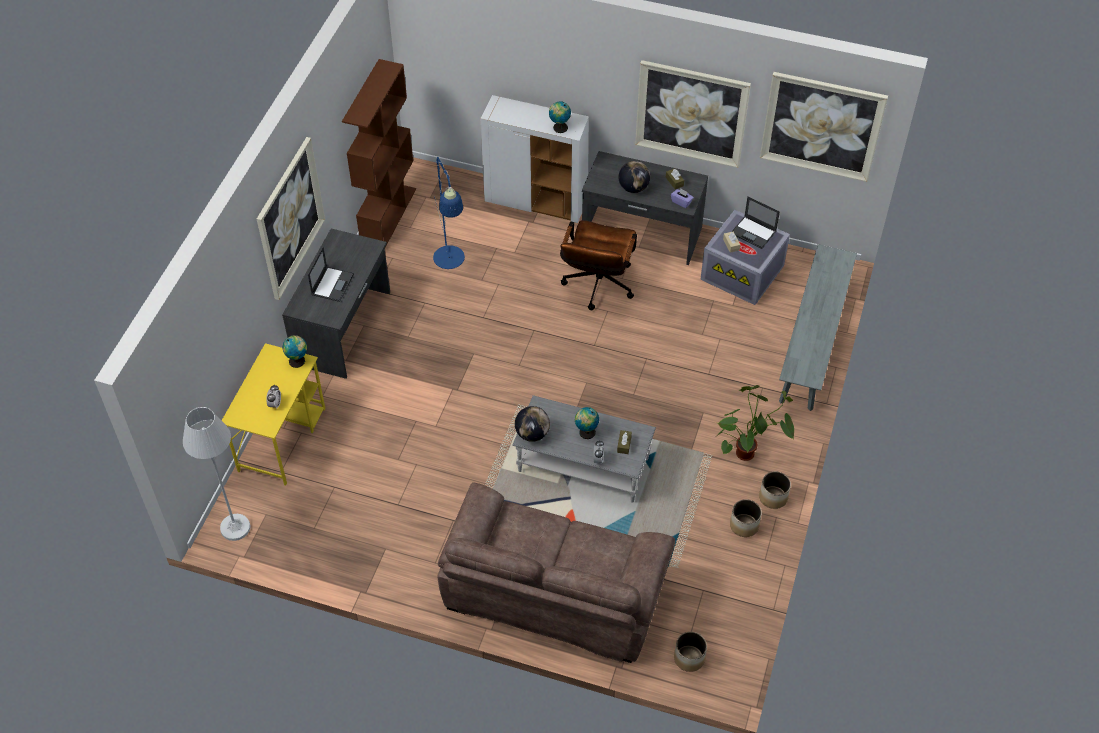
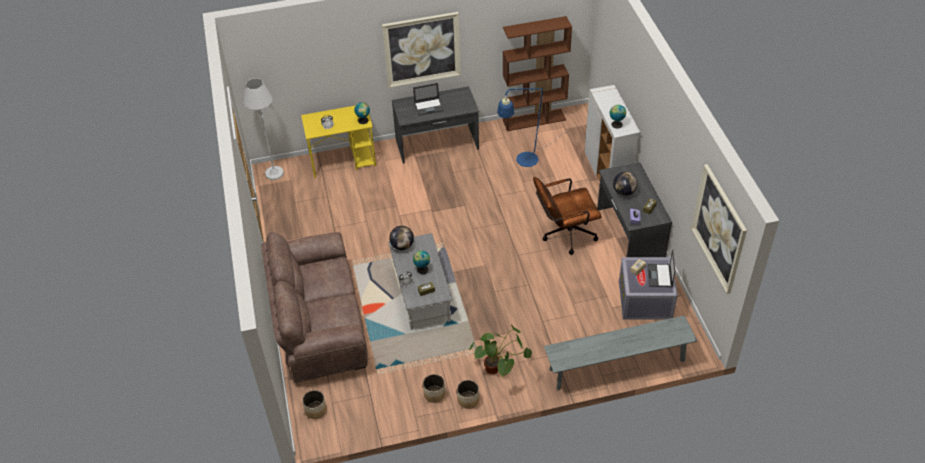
camera: 60 degrees right, 5 degrees down
(691, 113) = (675, 167): picture -> none

